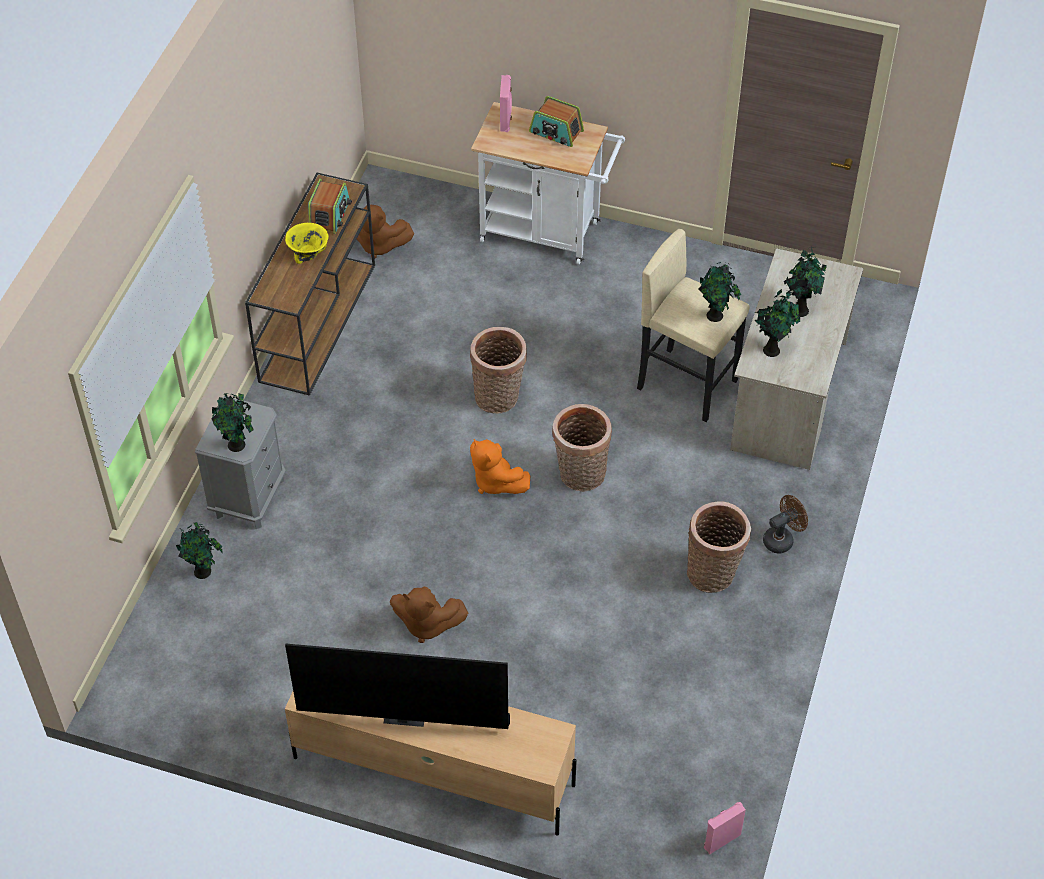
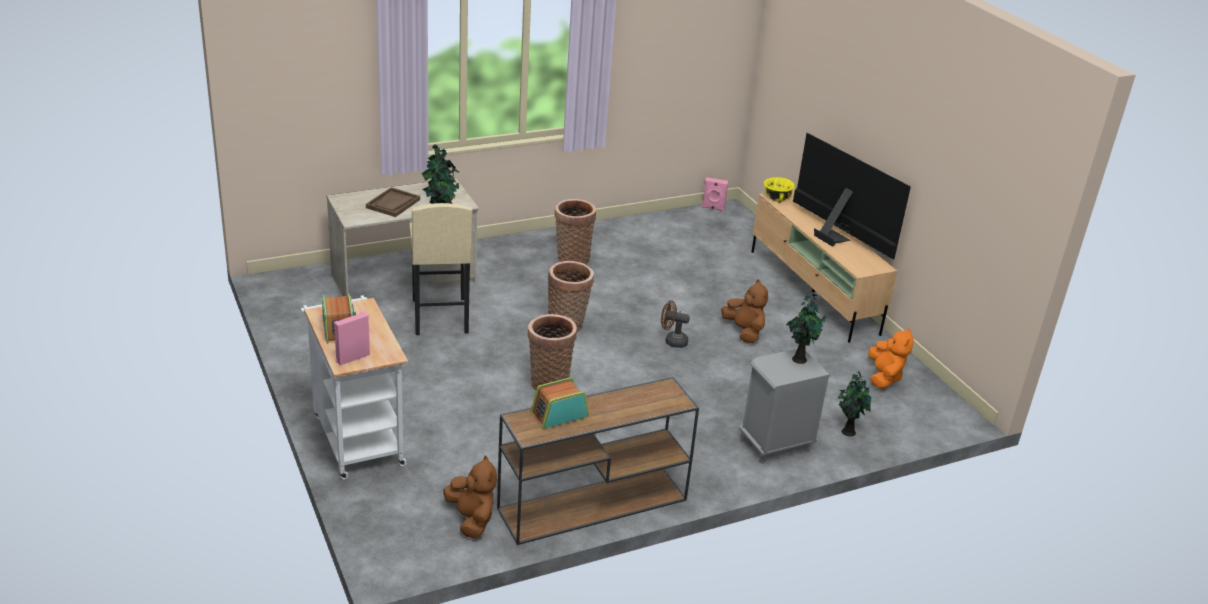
camera: 135 degrees left, 20 degrees down
(308, 253) = (612, 404): yellow bowl -> yellow bowl (777, 198)
(495, 481) = (616, 353): orange plush toy -> orange plush toy (884, 377)
(782, 539) = (518, 247): brown fan -> brown fan (672, 341)
(800, 309) = (393, 204): potted plant -> brown tray

